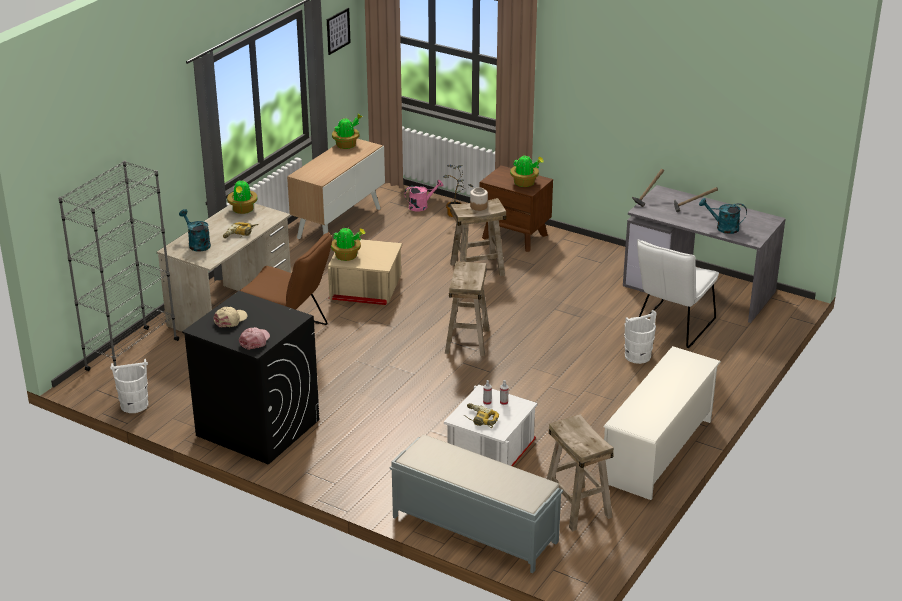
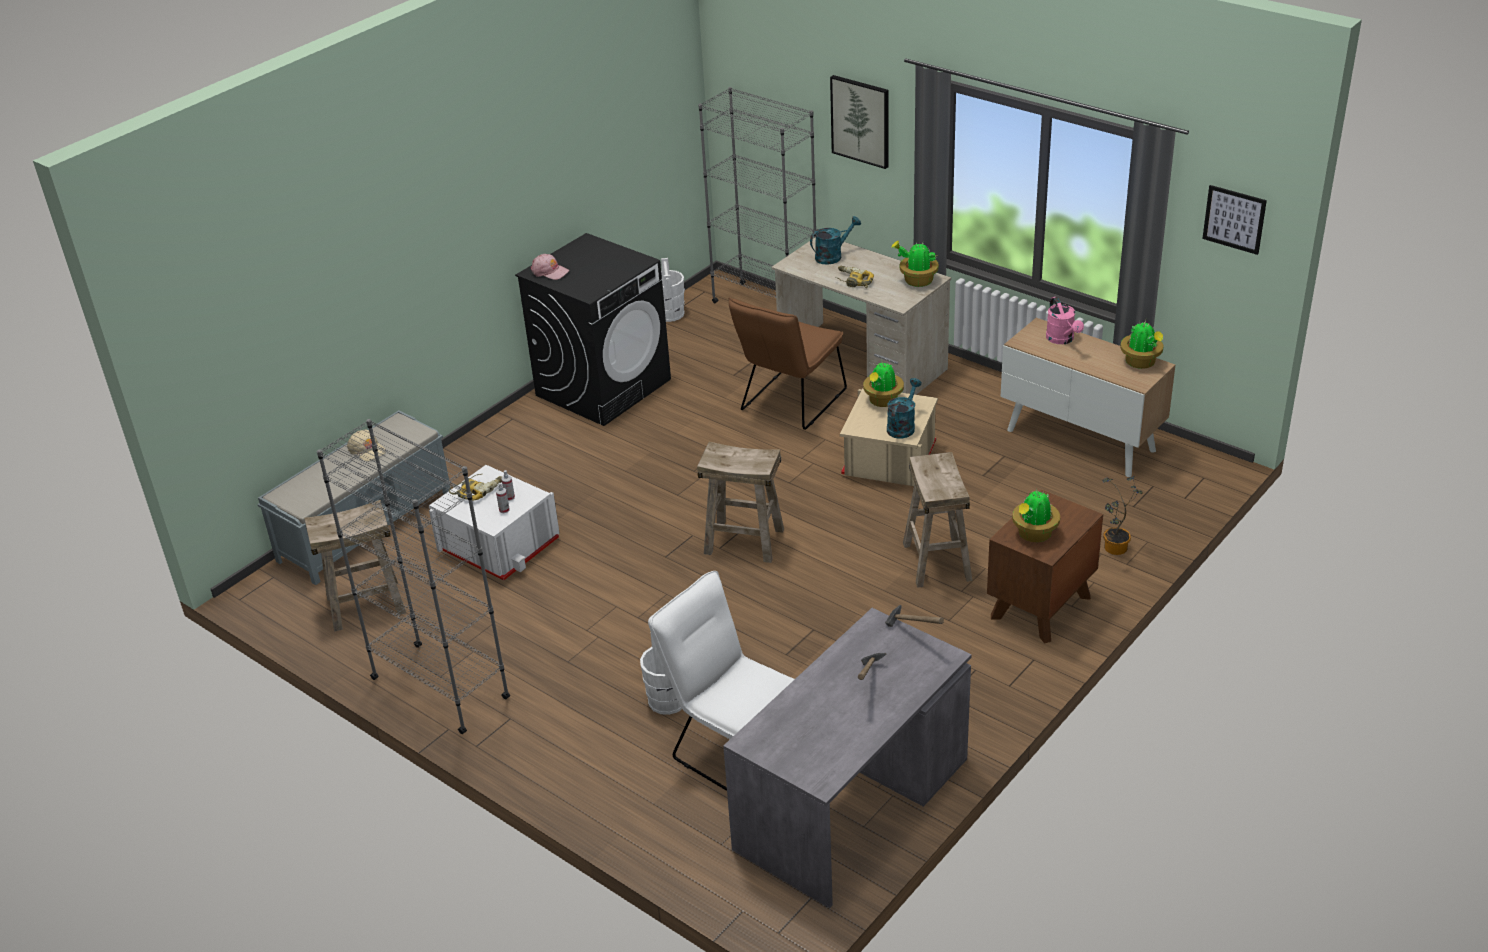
camera: 100 degrees right, 5 degrees up
(149, 142) = (861, 121): none -> picture
(230, 320) = (597, 257): beige cap -> beige cap (367, 450)
(421, 206) = (1140, 516): pink watering can -> pink watering can (1062, 339)
(479, 206) = (944, 478): jar -> none
(658, 451) = (440, 688): white shoe rack -> grey bookcase
(723, 228) = (800, 711): turquoise watering can -> turquoise watering can (902, 426)

